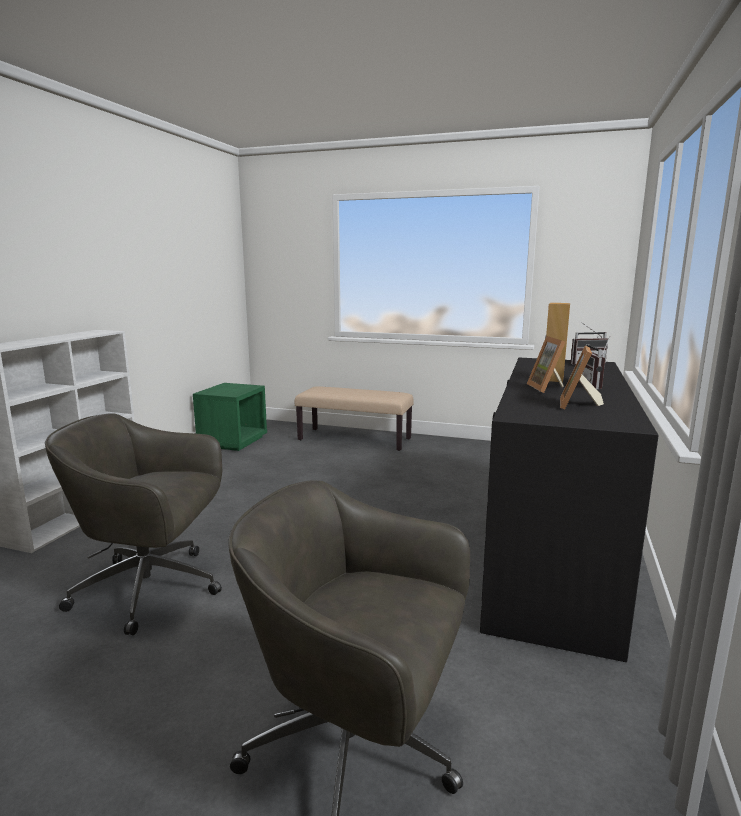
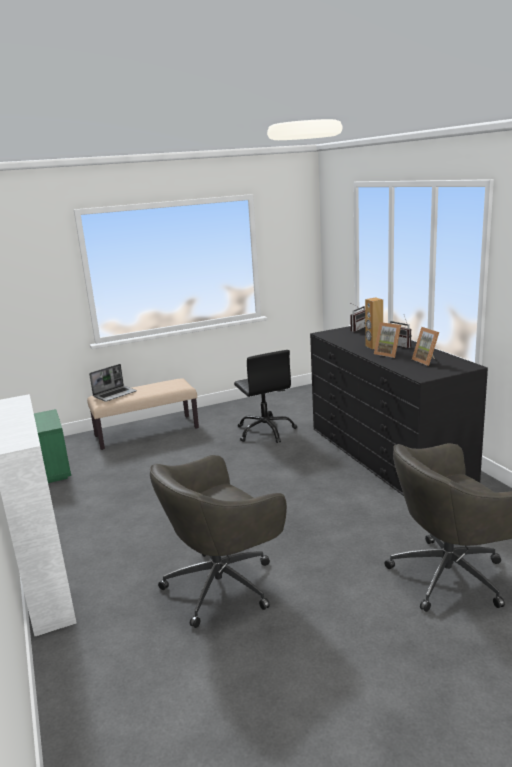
camera: 40 degrees left, 5 degrees up
(328, 389) = (115, 394): none -> laptop
(455, 476) = (266, 431): none -> black office chair

